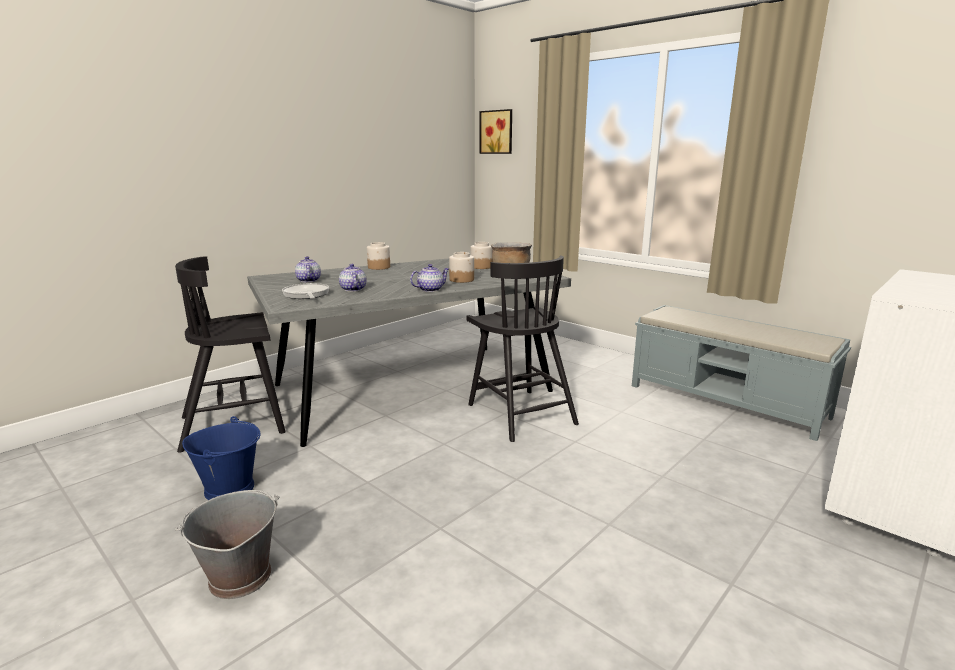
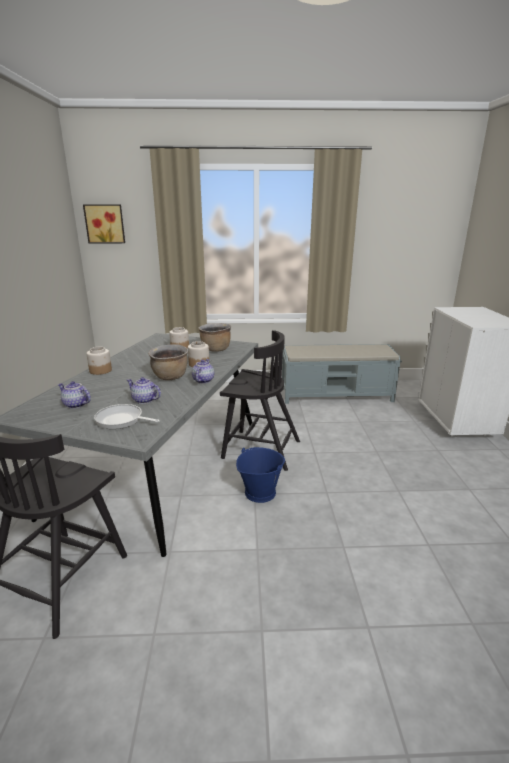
camera: 45 degrees left, 5 degrees up
(230, 488) = (171, 627): blue bucket -> blue bucket (260, 492)
(239, 577) = (303, 672): grey bucket -> none
(413, 282) = (170, 377): none -> brown cooking pot

